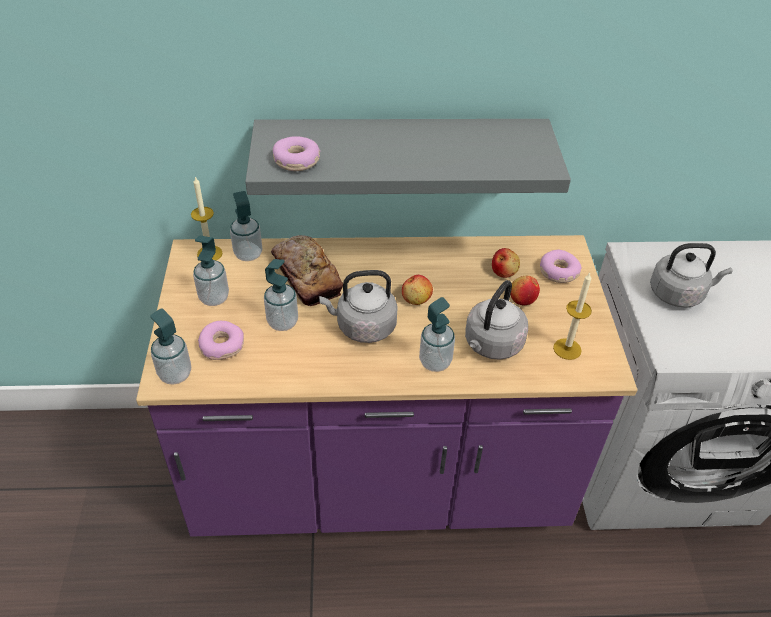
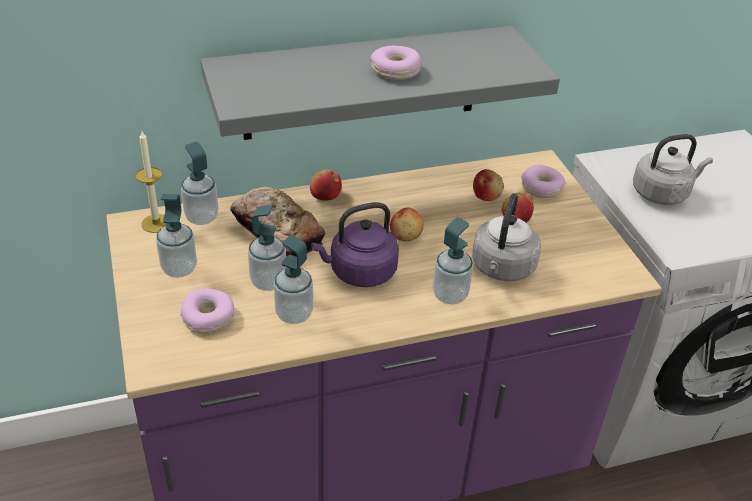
camera: 15 degrees left, 5 degrees down
(175, 374) = (164, 356): soap dispenser -> soap dispenser (294, 314)
(297, 161) = (268, 94): donut -> donut (396, 71)
(359, 250) = (325, 196): none -> apple
(363, 327) = (359, 272): grey kettle -> purple kettle
(567, 349) = (579, 260): candle -> none

